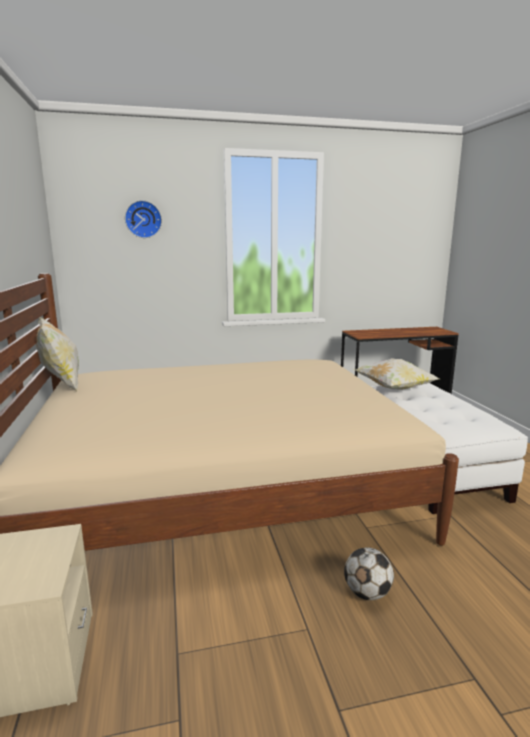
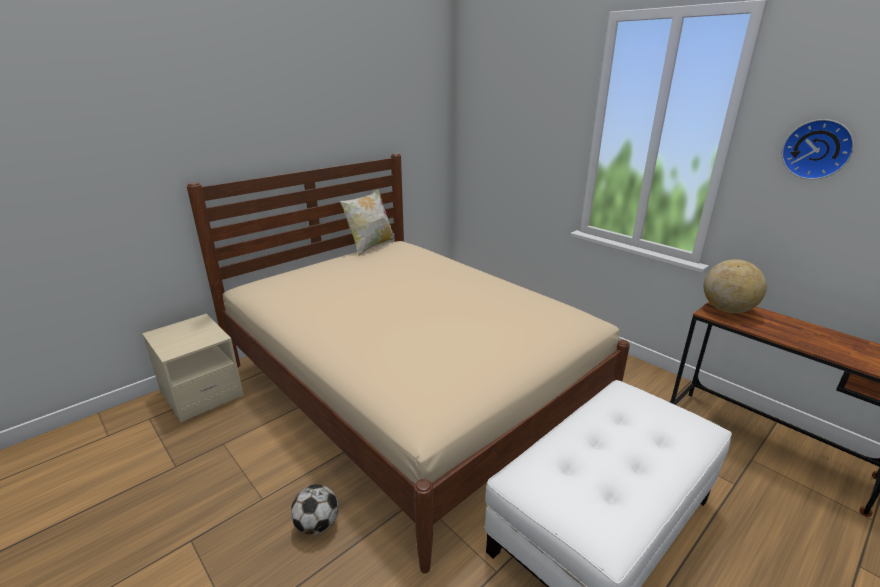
camera: 60 degrees right, 10 degrees up
(143, 219) = (518, 103): wall clock -> wall clock (817, 149)
(361, 333) = (727, 310): none -> globe
(394, 389) = (635, 402): pillow -> none

